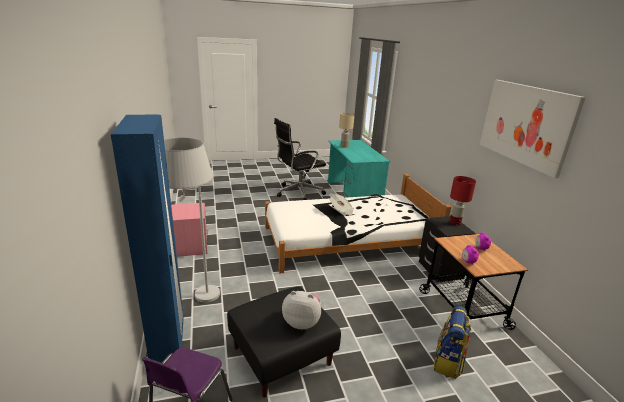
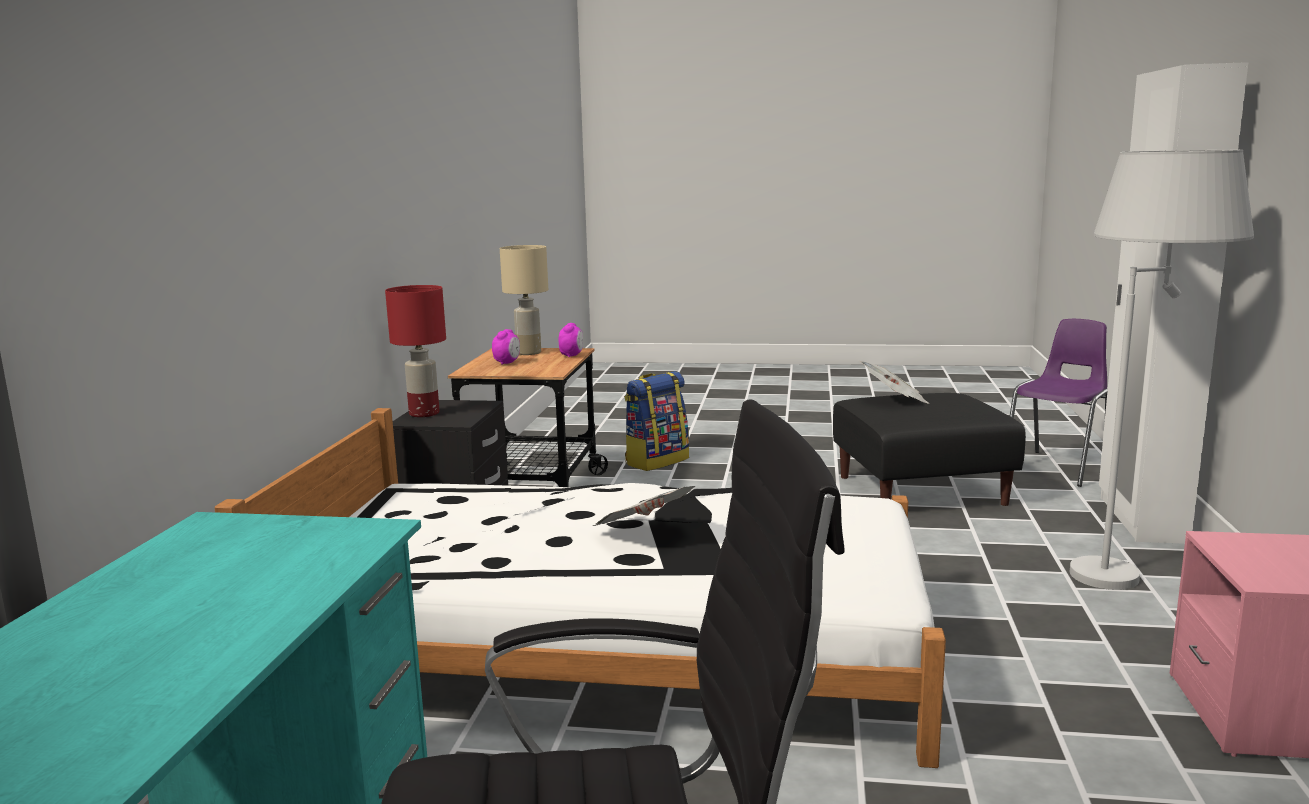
camera: 155 degrees left, 10 degrees down
(169, 345) = (1140, 519): blue wardrobe -> white wardrobe
(302, 322) = (894, 400): plush toy -> newspaper
(344, 146) = (157, 684): beige table lamp -> beige table lamp (528, 353)
(526, 124) = (413, 112): picture -> none

